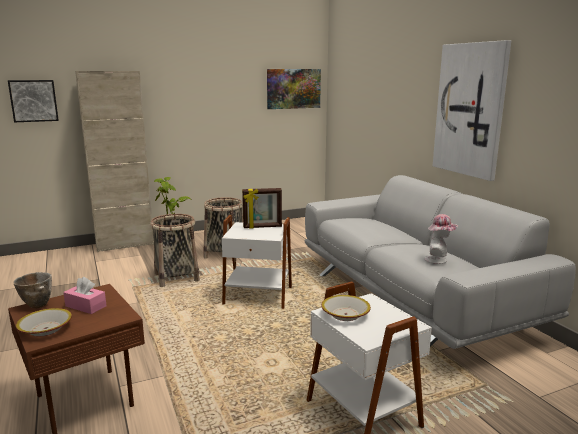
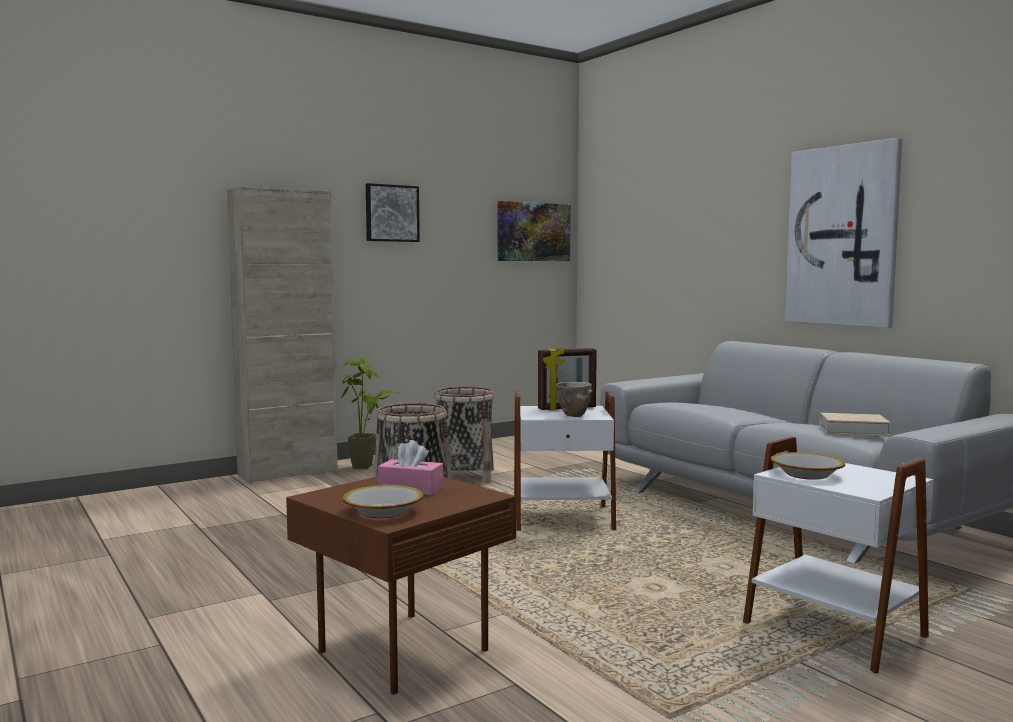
camera: 10 degrees left, 10 degrees down
(34, 100) = (159, 233): picture -> picture (391, 213)
(37, 305) = (330, 491): bowl -> bowl (572, 415)
(438, 260) = (853, 430): hat -> beige book

